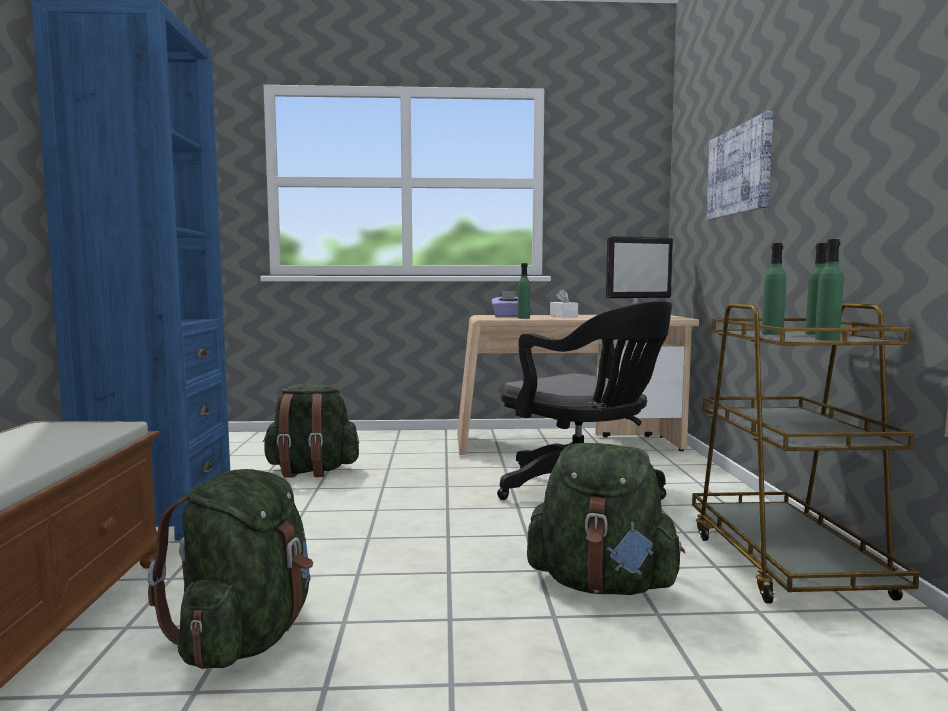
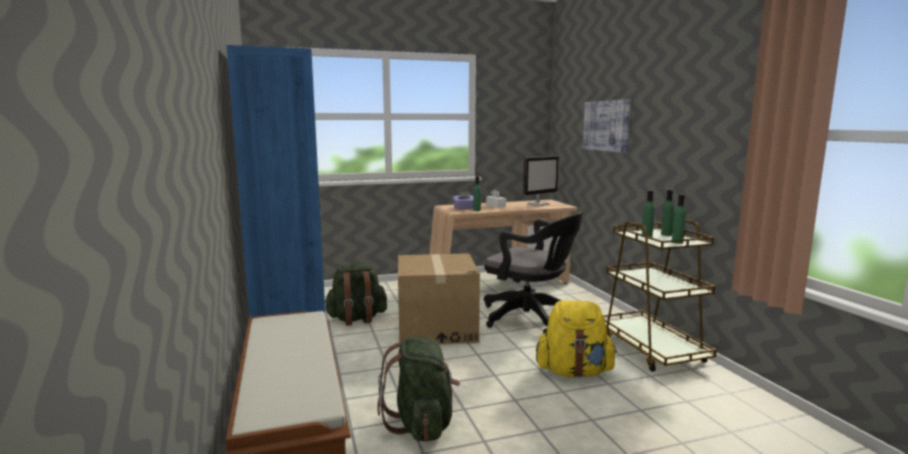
camera: 15 degrees left, 5 degrees up
(416, 493) = (436, 328): none -> cardboard box
(602, 584) = (574, 372): green backpack -> yellow backpack

